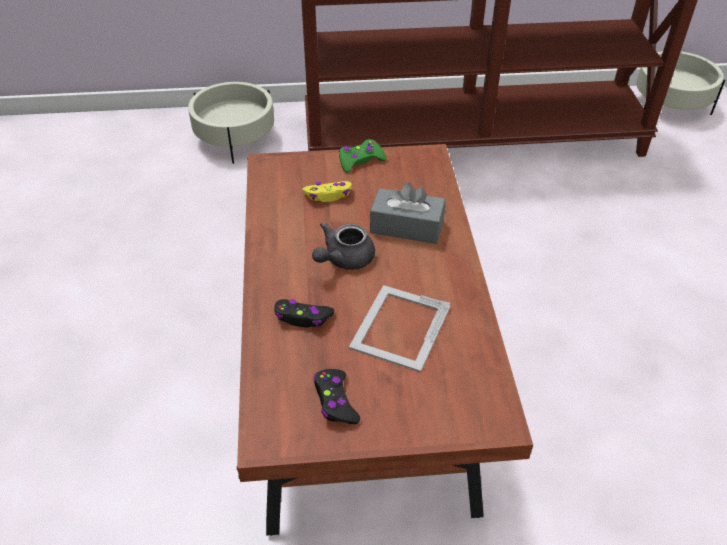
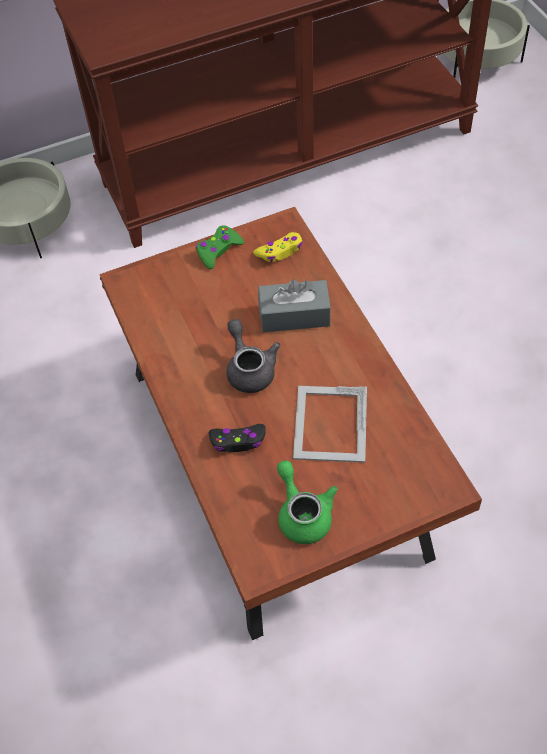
camera: 15 degrees left, 10 degrees up
(328, 195) = (204, 301): yellow game controller -> yellow game controller (280, 251)
(335, 401) = (303, 513): black game controller -> green teapot
(343, 259) = (249, 368): grey teapot -> grey teapot turned 135 degrees clockwise

